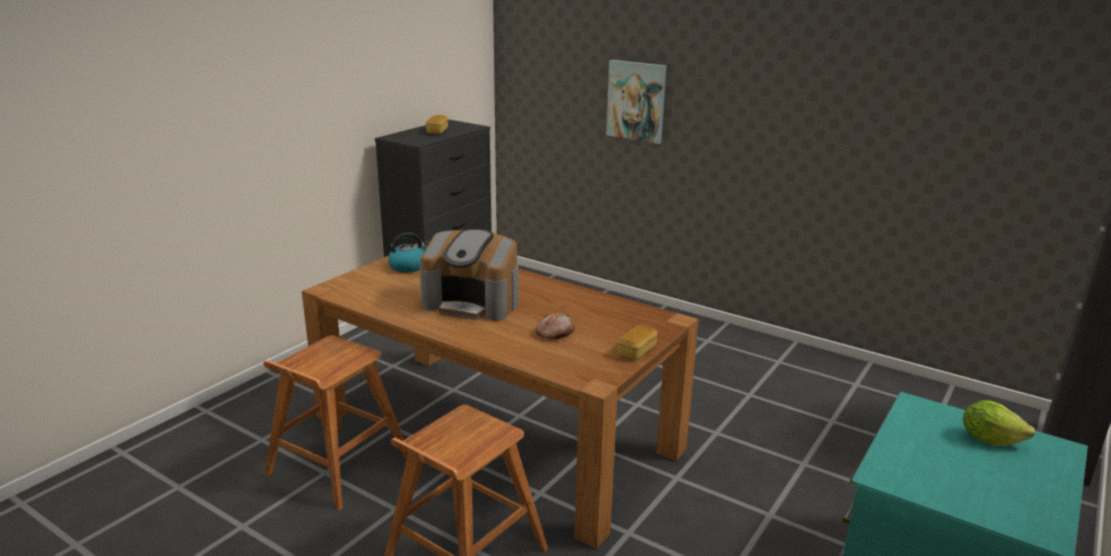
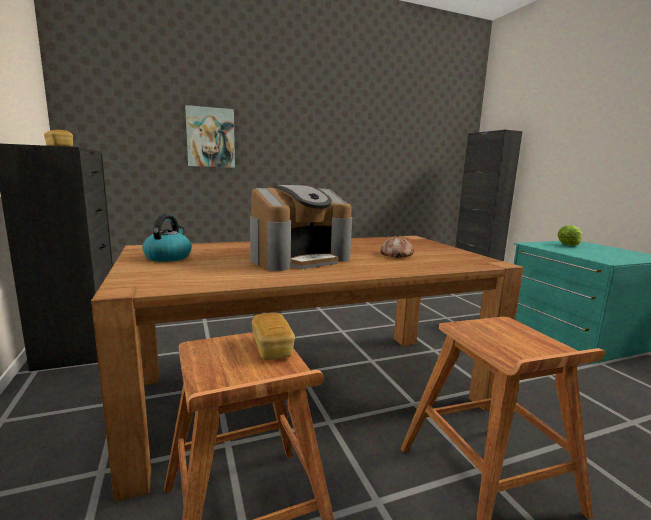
camera: 55 degrees left, 10 degrees down
(636, 351) = (450, 249): bread -> bread (272, 348)

